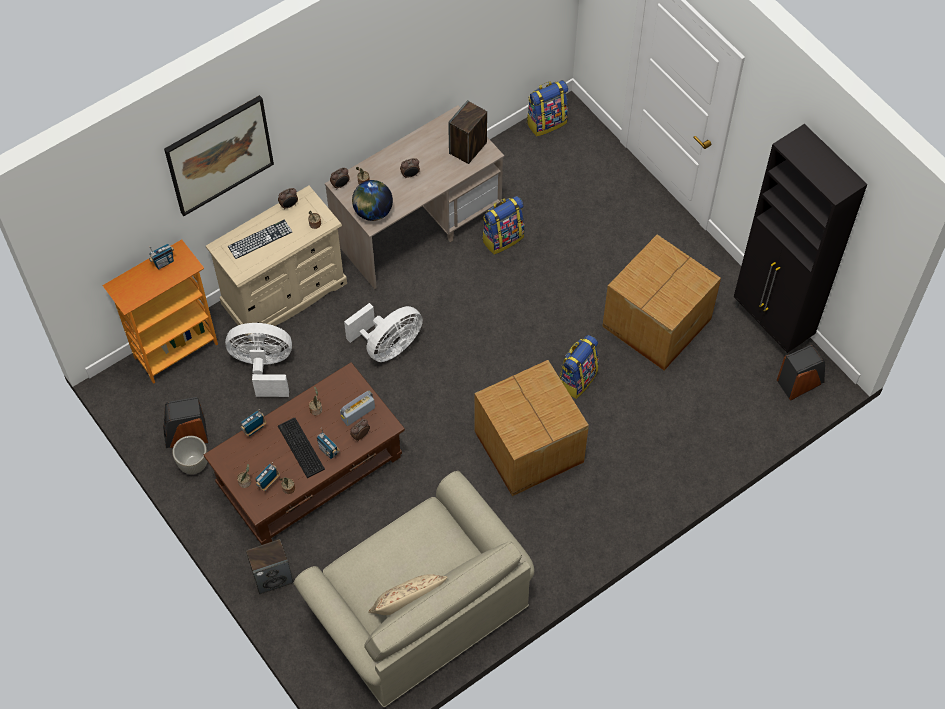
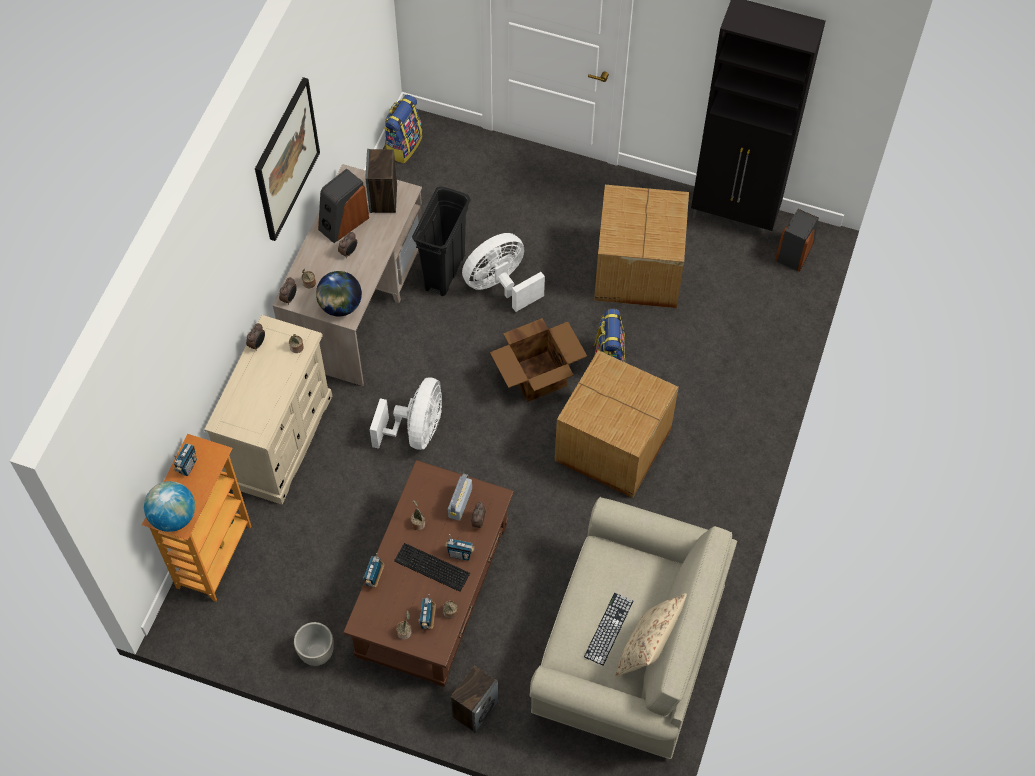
camera: 35 degrees left, 0 degrees up
(127, 293) = (173, 517): none -> globe
(186, 435) = (287, 630): speaker -> speaker (343, 222)
(219, 155) = (196, 322): picture -> picture (286, 159)
(260, 239) = (254, 392): keyboard -> keyboard (608, 628)
(264, 368) = (314, 521): white fan -> white fan (500, 285)
(502, 238) = (444, 272): backpack -> black trash can
(512, 359) = (538, 376): none -> cardboard box

